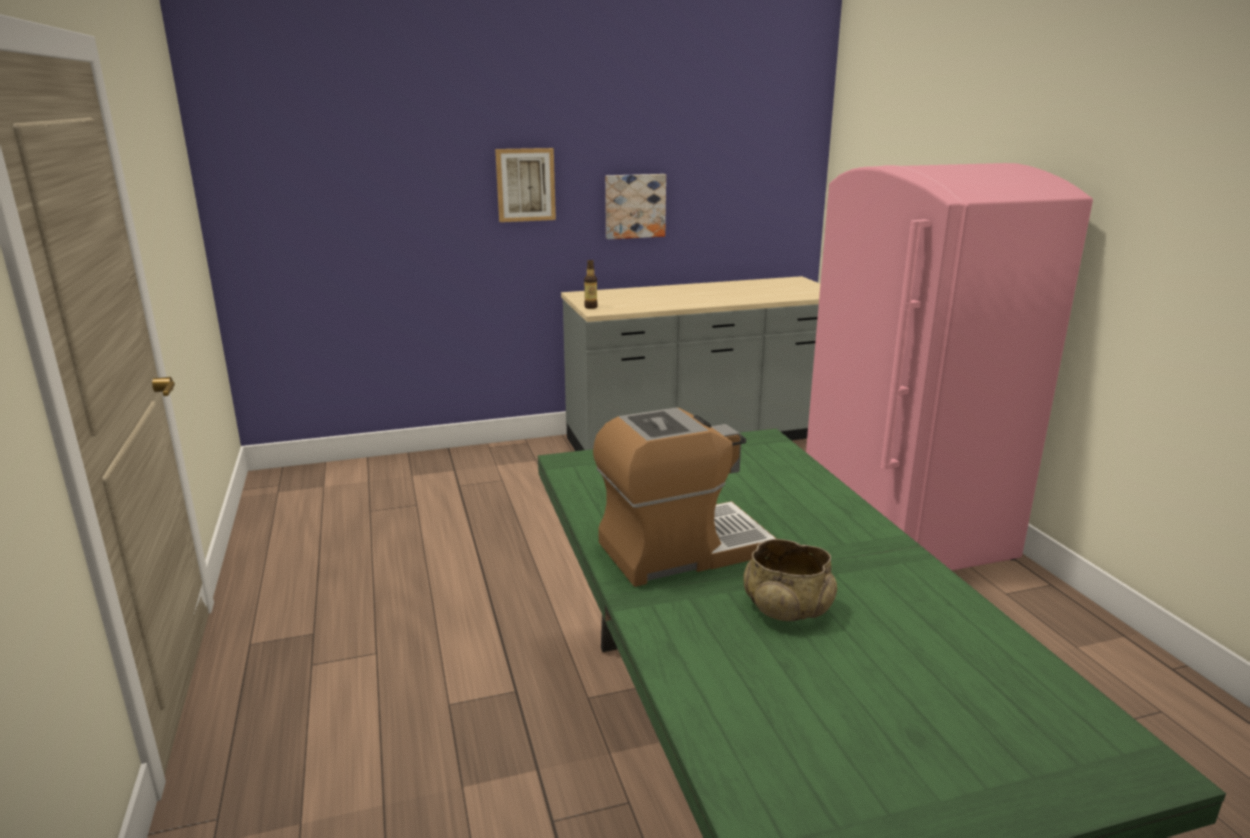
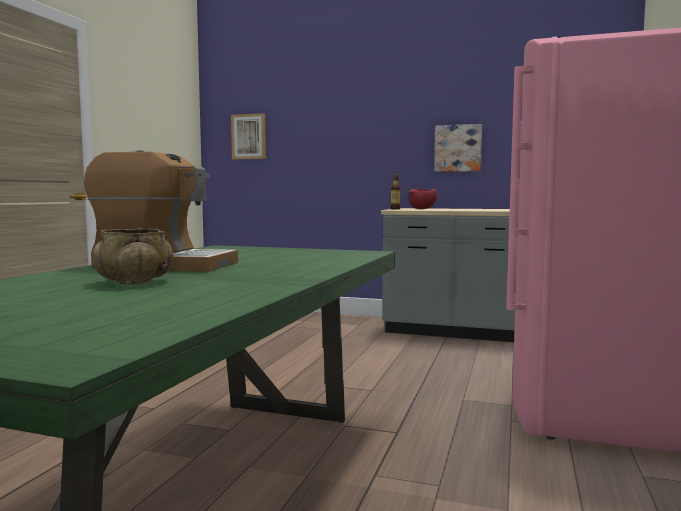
camera: 35 degrees right, 15 degrees down
(525, 185) = (379, 133): picture -> picture (249, 136)
(619, 301) = (422, 209): none -> red bowl

